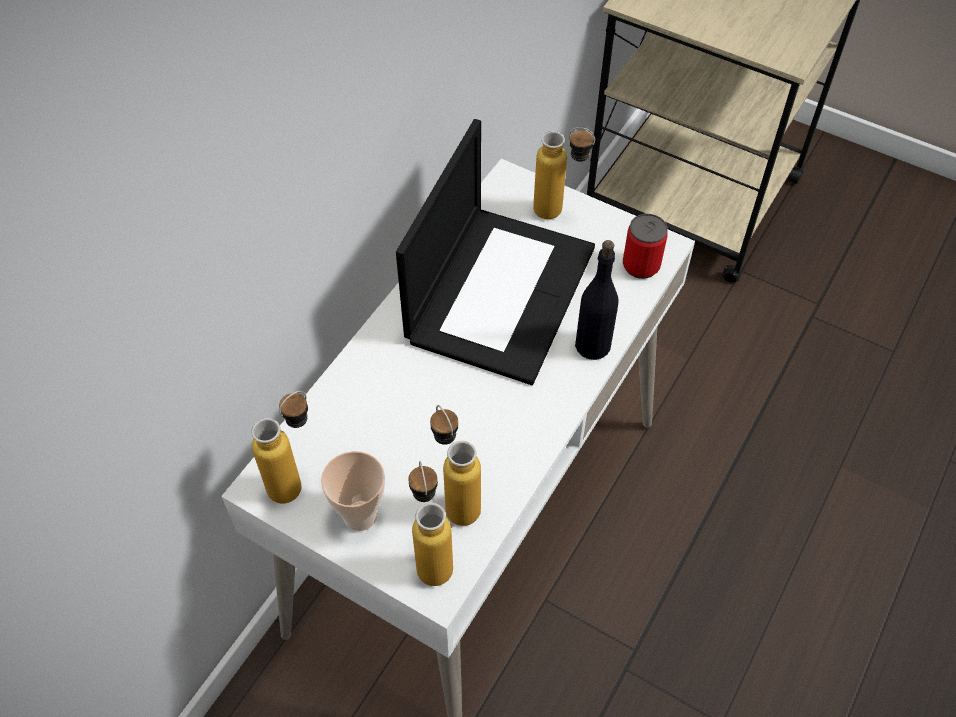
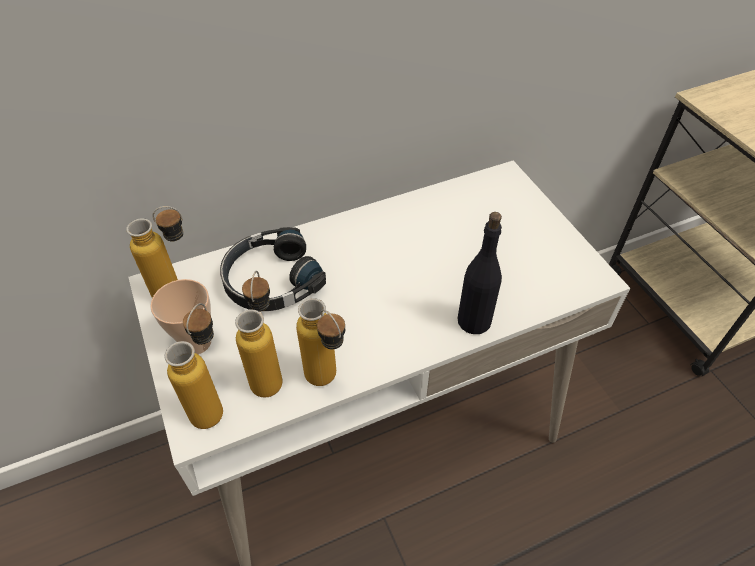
camera: 35 degrees right, 5 degrees down
(375, 414) = (271, 280): none -> black headphones
(500, 291) = (434, 245): laptop -> none
(559, 212) = (527, 214): bottle -> bottle (328, 383)
(641, 265) = (565, 283): can -> none

